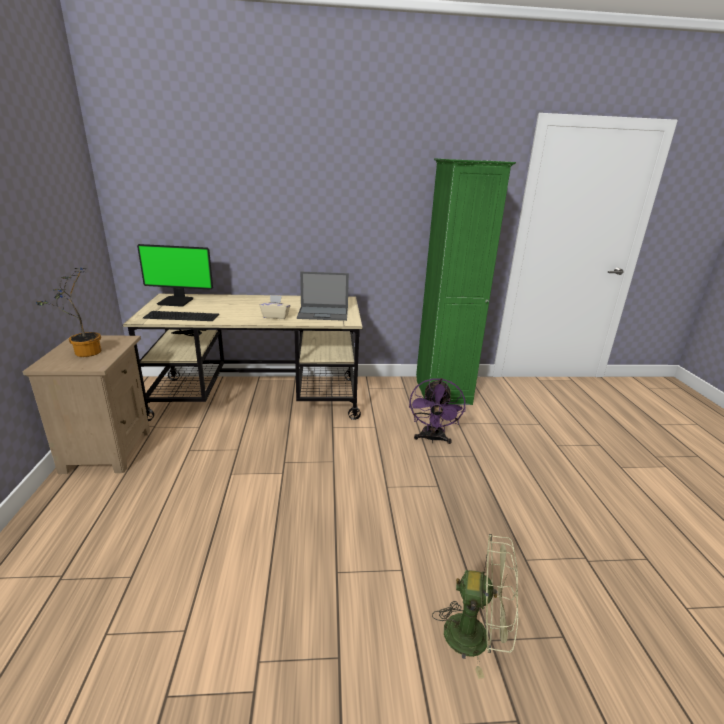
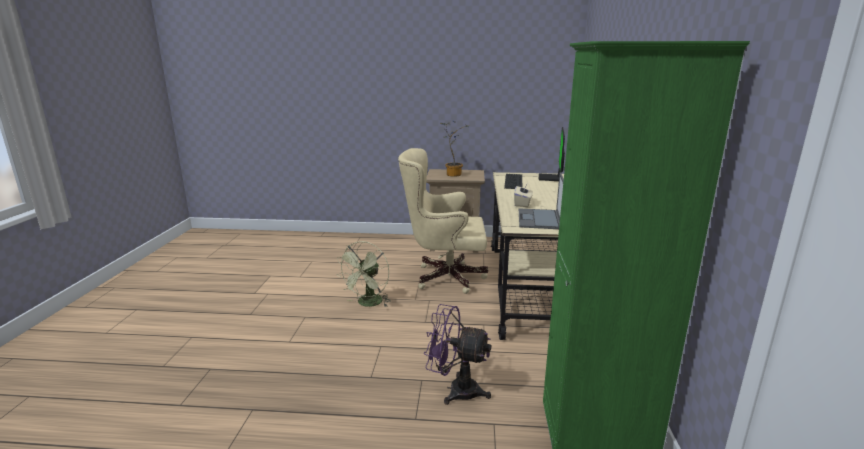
camera: 100 degrees right, 5 degrees down
(224, 454) = (444, 278): none -> beige office chair
(477, 636) = (217, 363): green fan -> green fan (368, 304)

